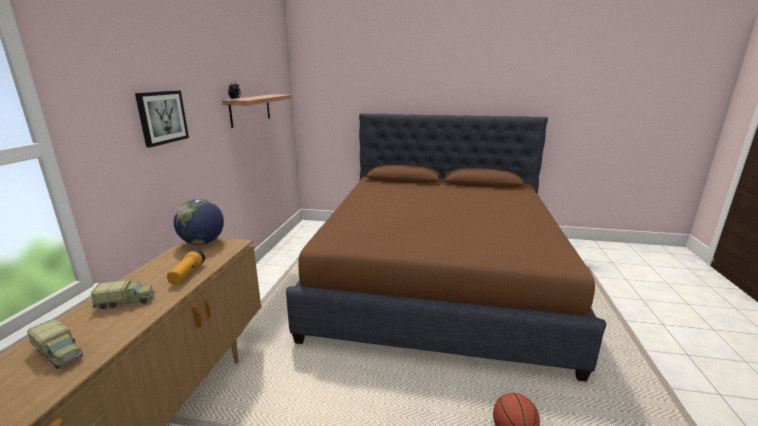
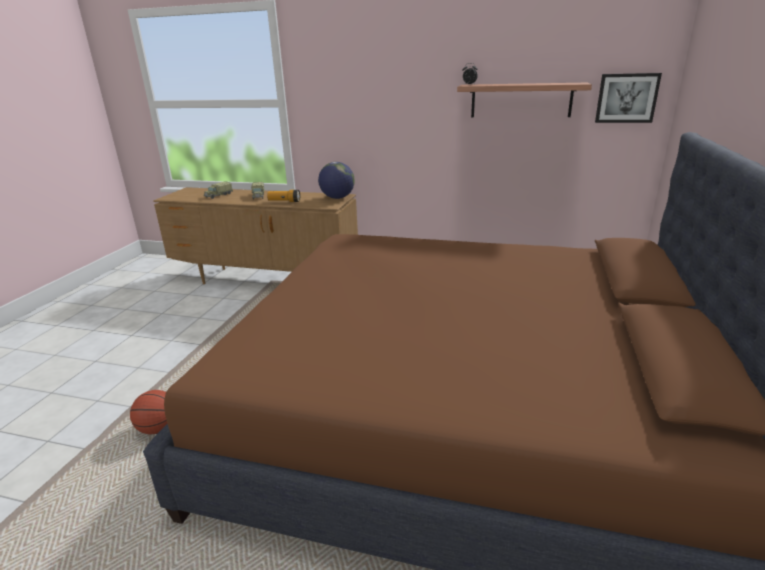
camera: 95 degrees right, 5 degrees up
(162, 117) = (371, 94): picture -> picture (626, 98)

